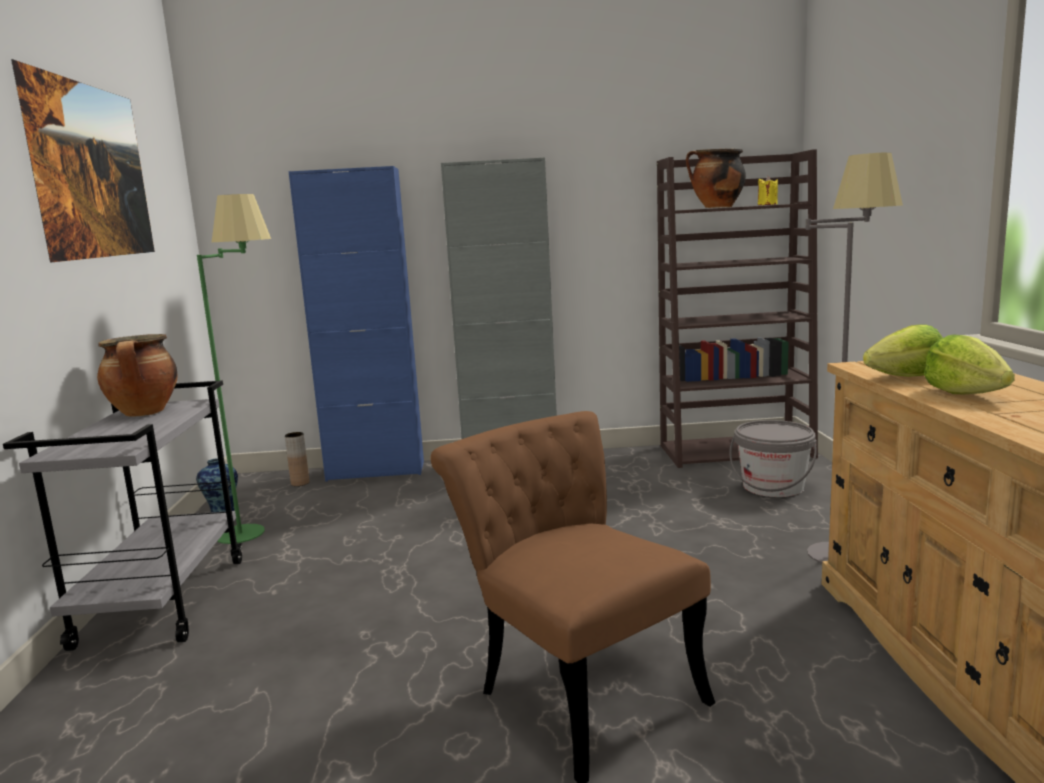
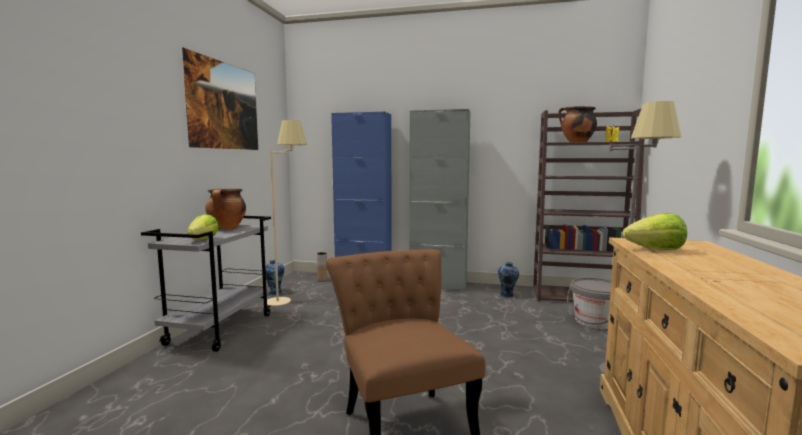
camera: 15 degrees right, 5 degrees down
(262, 531) = (289, 302): green floor lamp -> beige floor lamp
(628, 465) = (507, 295): none -> vase
(965, 393) = (690, 263): lettuce -> lettuce (203, 240)

